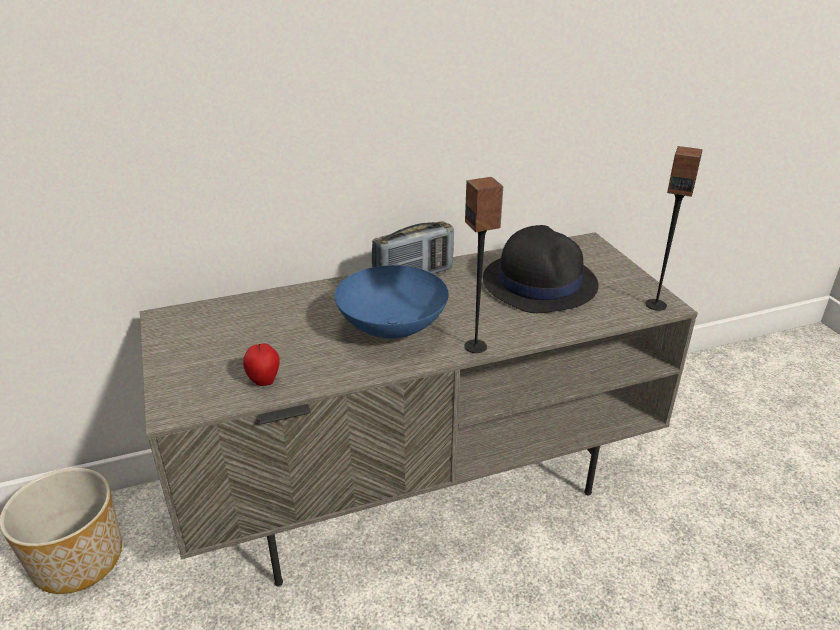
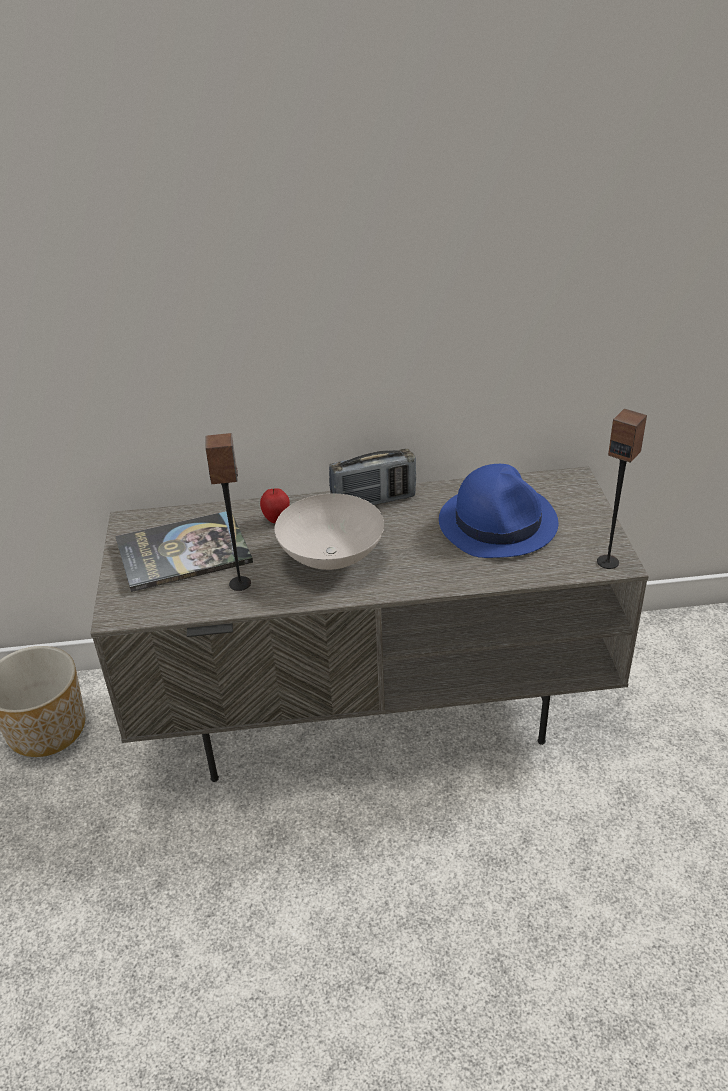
camera: 15 degrees right, 5 degrees up
(233, 340) = (183, 552): none -> book
(264, 381) = (199, 596): apple -> apple (276, 519)
(392, 329) = (330, 558): blue bowl -> white bowl
(476, 346) = (403, 586): speaker -> speaker (240, 583)
(539, 282) = (498, 522): black hat -> blue hat

